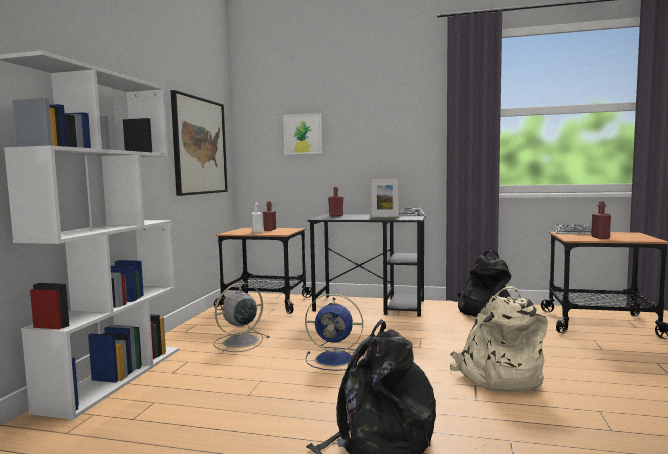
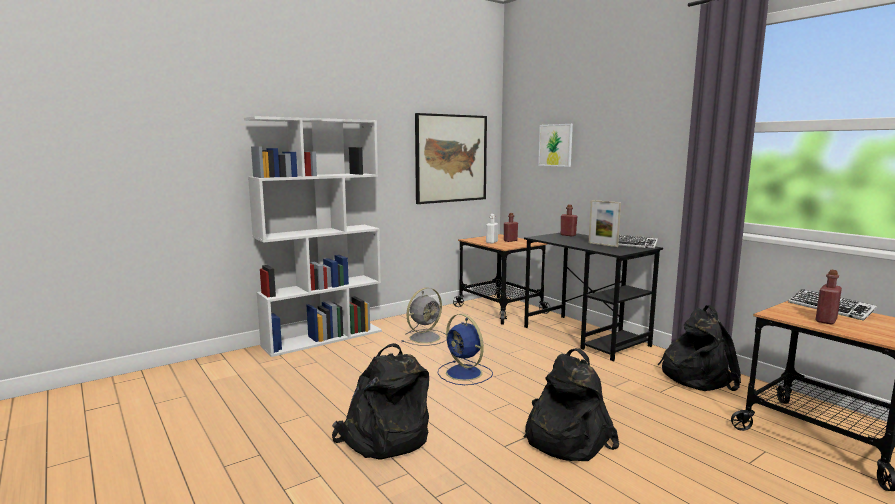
camera: 40 degrees right, 5 degrees up
(239, 342) = (426, 337): grey fan -> grey fan turned 135 degrees clockwise
(498, 376) = (564, 438): beige backpack -> black backpack

